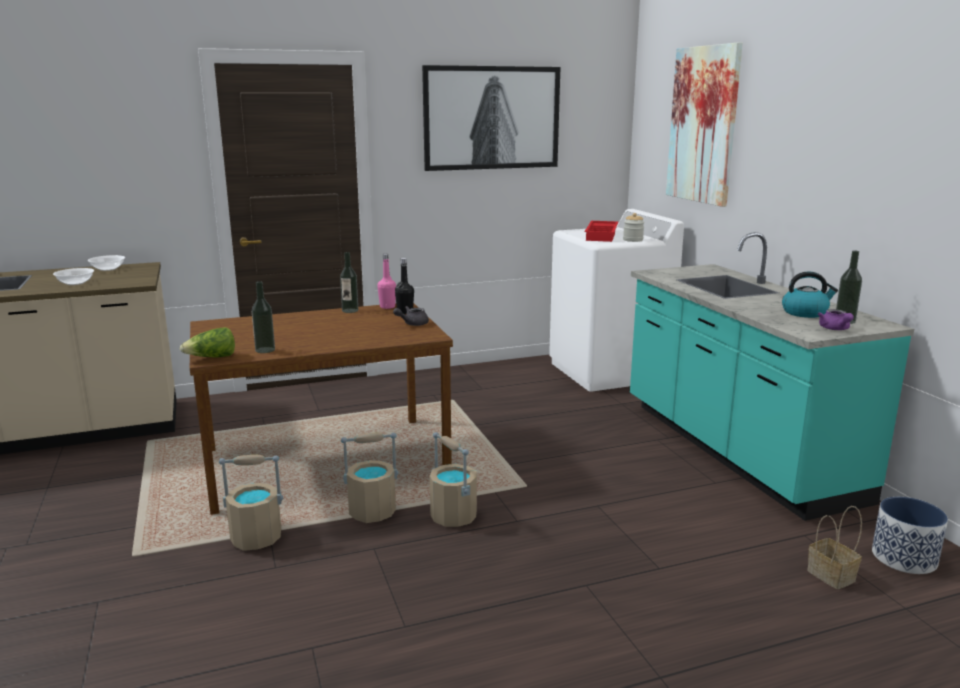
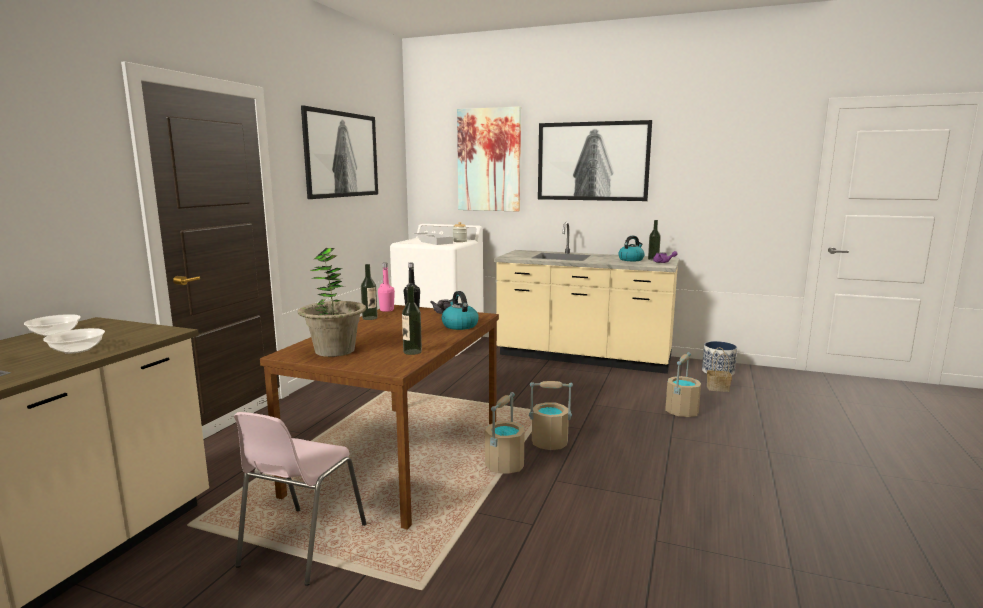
camera: 50 degrees left, 5 degrees down
(155, 487) = (301, 545): none -> pink chair
(212, 358) = (394, 368): lettuce -> none
(235, 331) = (334, 351): none -> potted plant
(257, 538) = (477, 519): beige bucket -> beige bucket (681, 411)
(377, 340) = (459, 325): none -> kettle
(602, 235) = (433, 241): red tray -> white tray
(735, 450) = (583, 358): turquoise counter -> beige counter
(816, 135) = (592, 161): none -> picture

